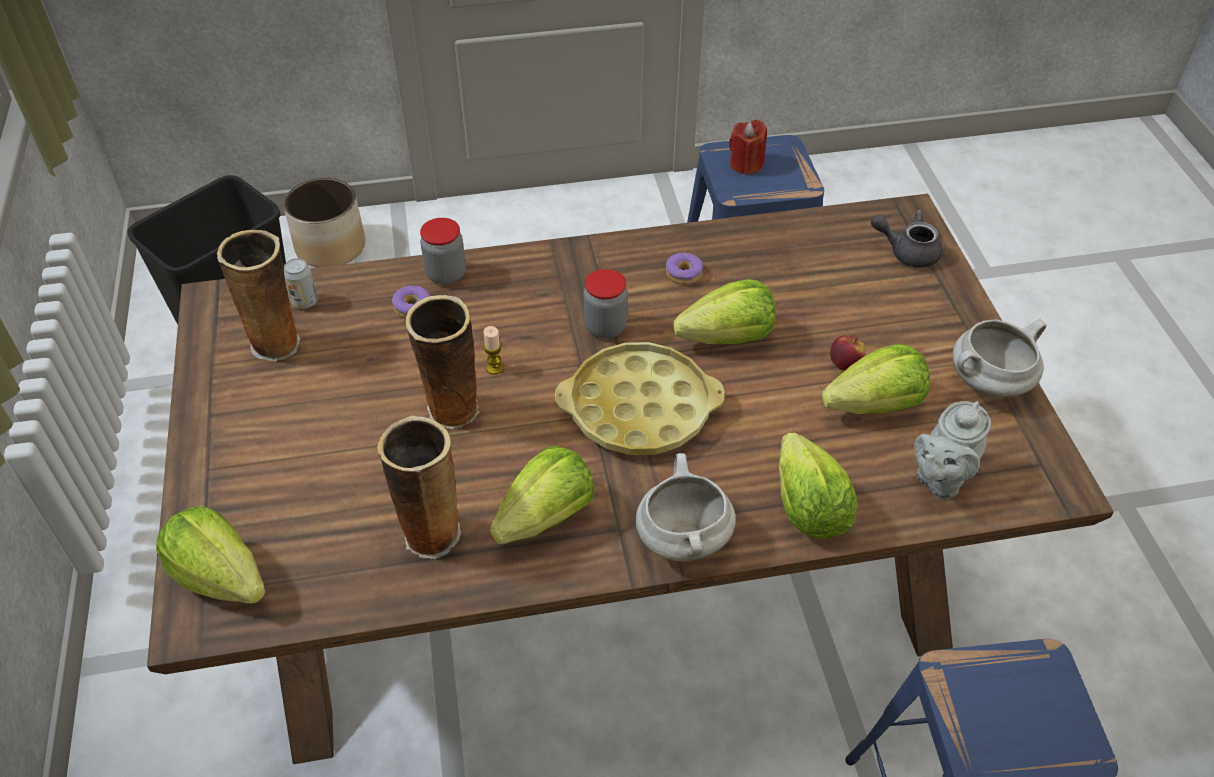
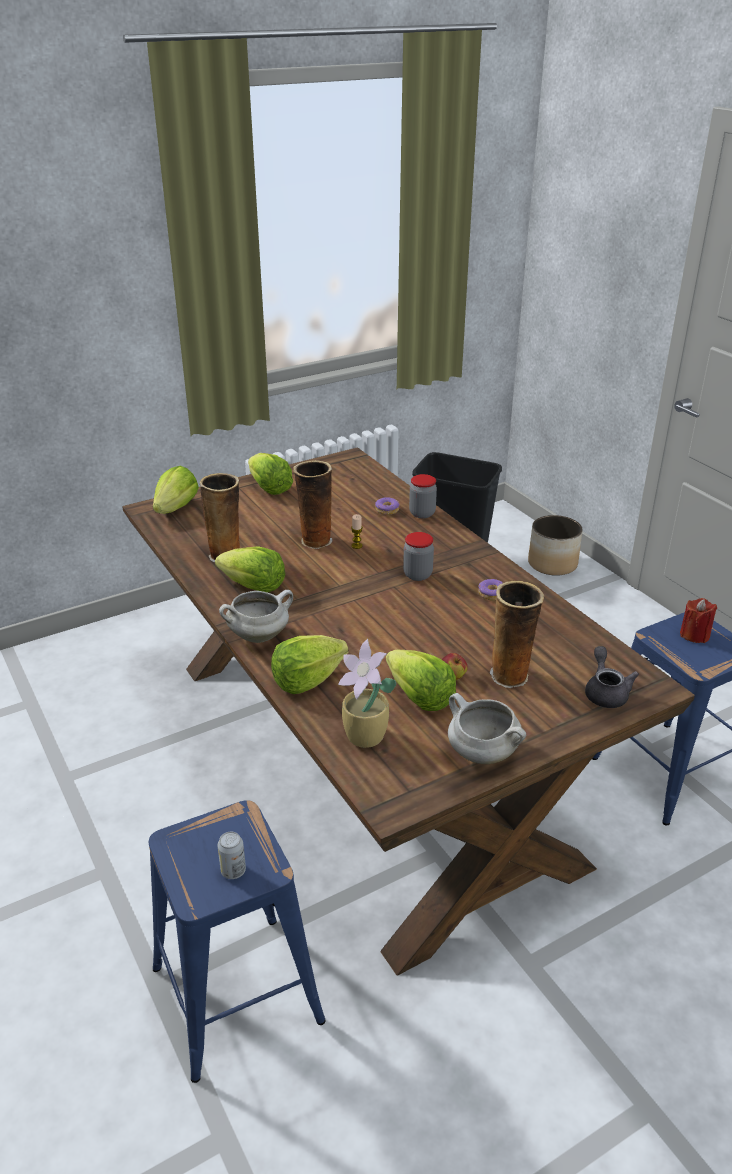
camera: 70 degrees right, 15 degrees down
(277, 342) = (333, 481): vase -> vase (511, 676)
(305, 301) = (368, 480): can -> can (233, 871)
(639, 408) = (355, 600): yellow tray -> none
(728, 338) = (442, 623): lettuce -> lettuce (269, 488)
(940, 478) = (366, 738): grey teapot -> potted plant

